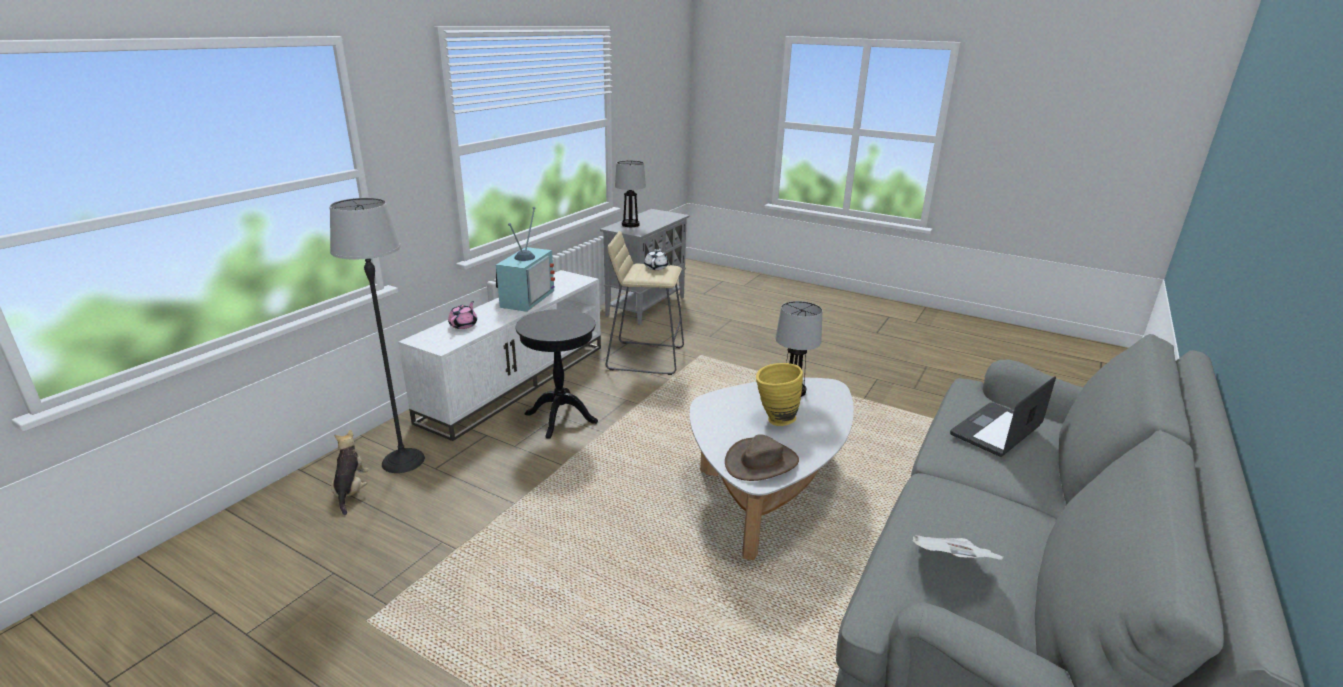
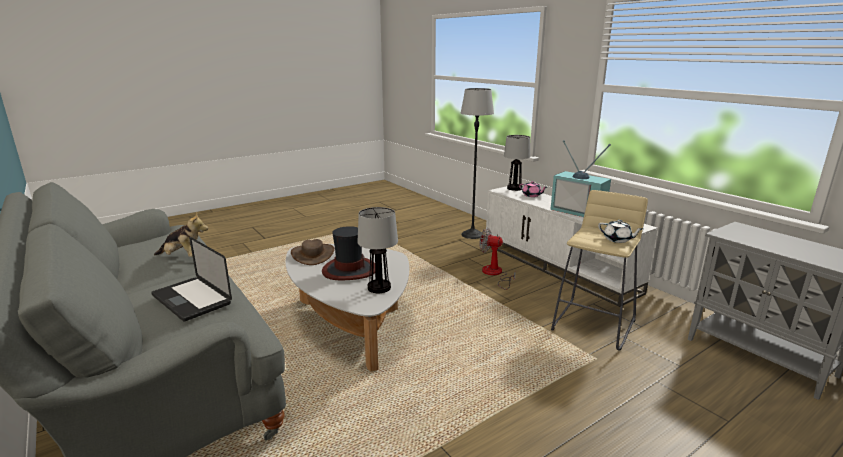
camera: 115 degrees right, 5 degrees down
(351, 491) = (453, 225): plush toy -> plush toy (183, 257)
(561, 418) = (495, 274): black side table -> fan
(630, 224) = (764, 235): table lamp -> table lamp (514, 188)
(774, 420) = (349, 270): yellow vase -> hat
(951, 565) = (161, 240): newspaper -> none
(996, 431) = (191, 299): laptop -> laptop turned 150 degrees clockwise

